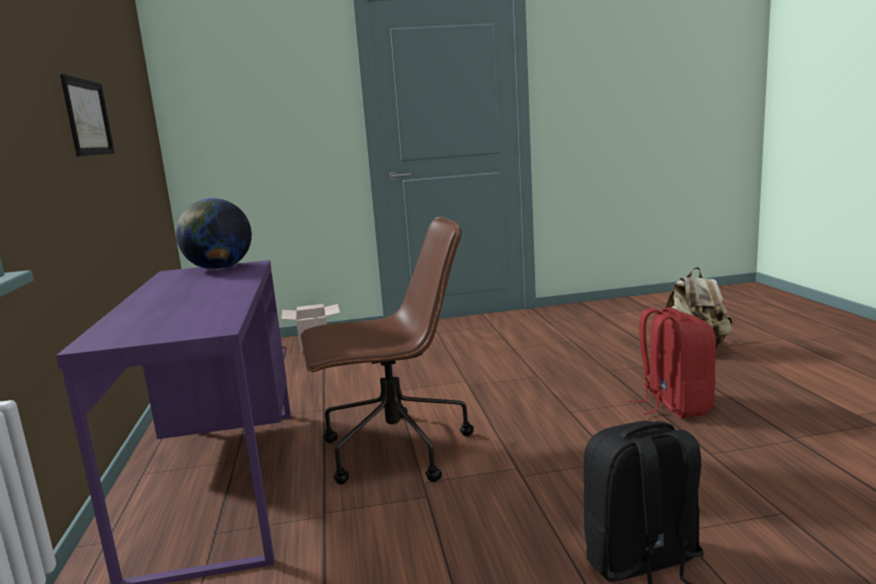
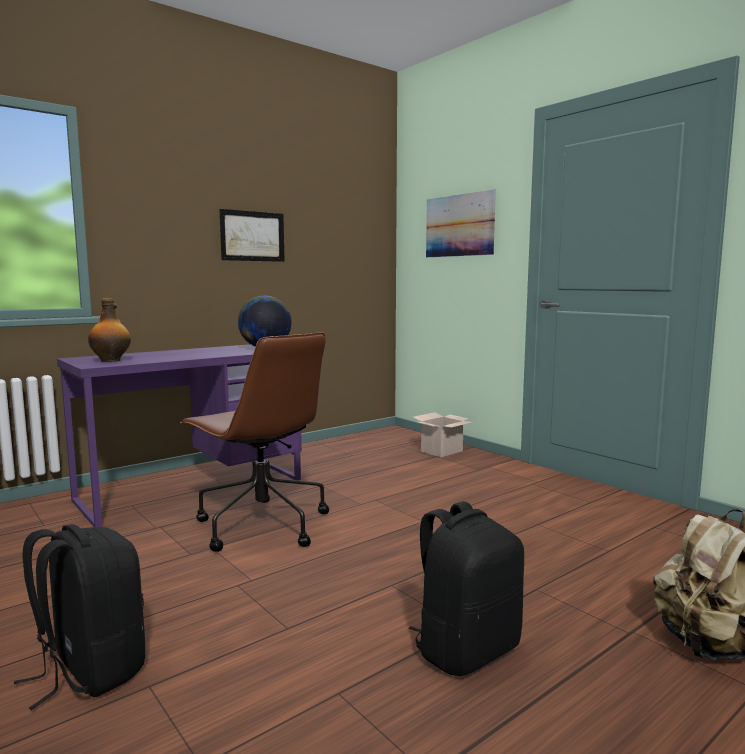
camera: 60 degrees right, 5 degrees down
(185, 323) = (111, 361): none -> bottle
(267, 101) = (459, 225): none -> picture
(673, 405) = (466, 649): red backpack -> black backpack

